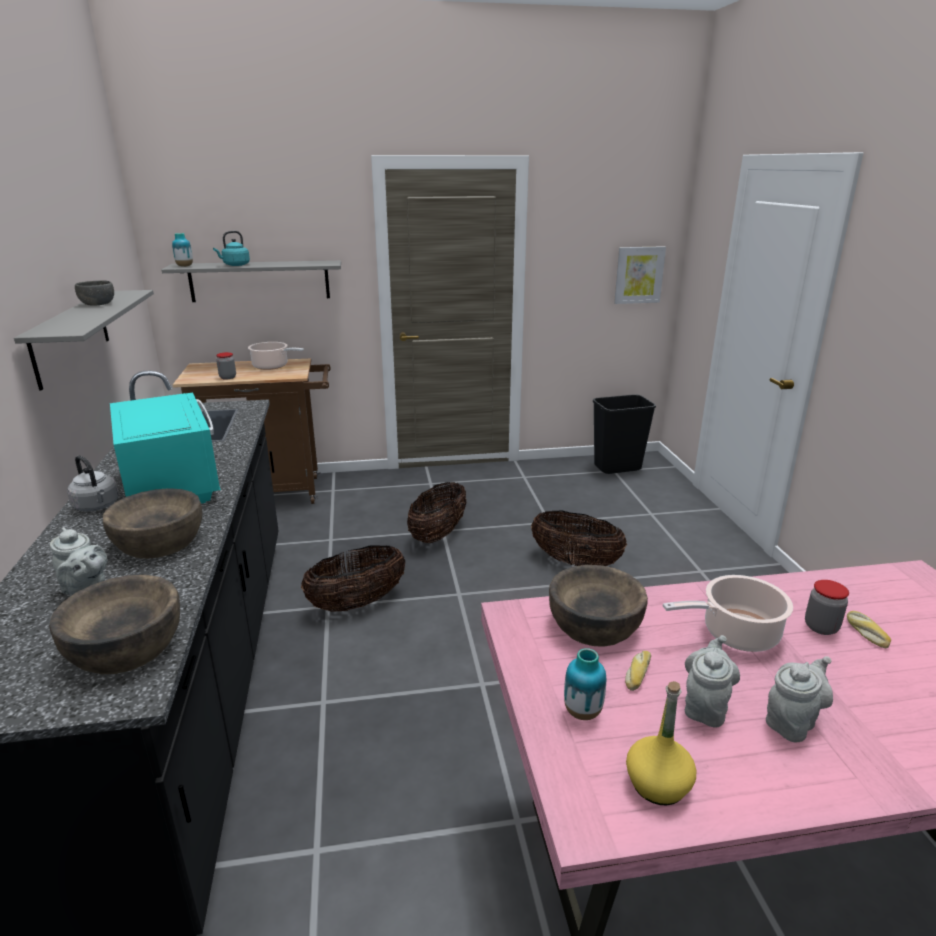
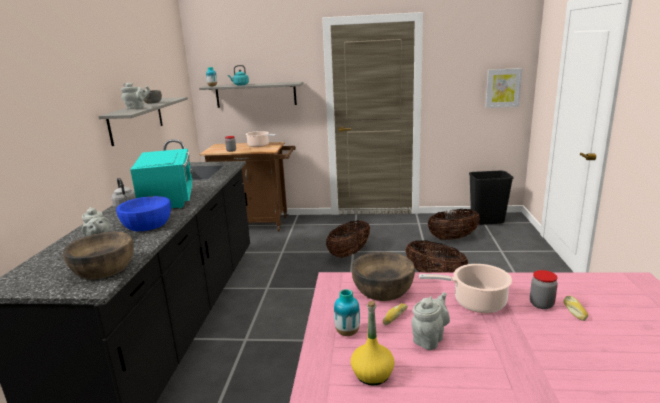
camera: 15 degrees right, 5 degrees down
(159, 541) = (147, 224): brown bowl -> blue bowl
(357, 603) = (285, 288): basket -> basket (453, 238)
(792, 722) = (485, 353): grey teapot -> grey teapot (137, 108)

